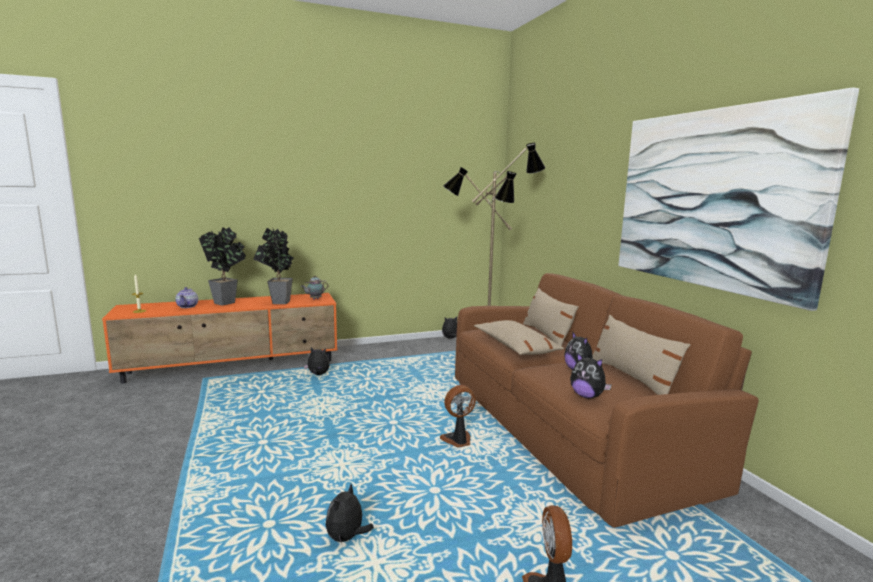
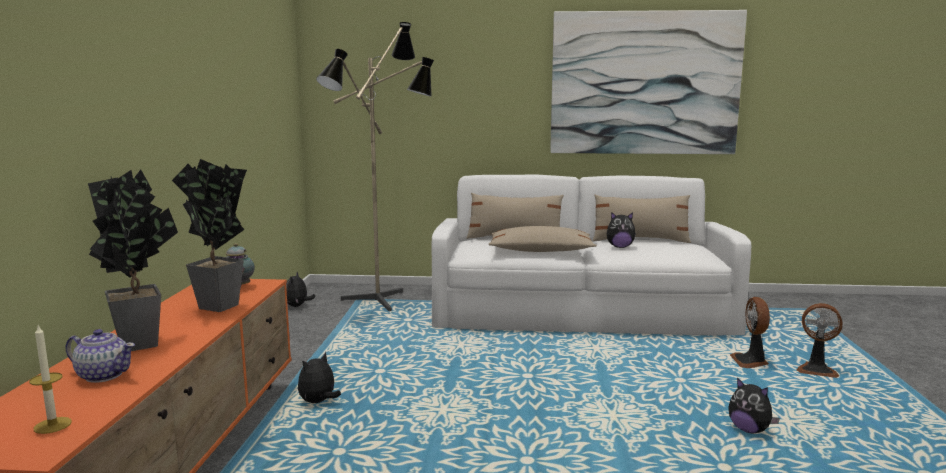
camera: 65 degrees left, 0 degrees up
(458, 440) = (588, 355): fan -> fan (750, 362)
(568, 423) = (581, 309): brown sofa -> white sofa
(587, 396) = (677, 254): plush toy -> none

